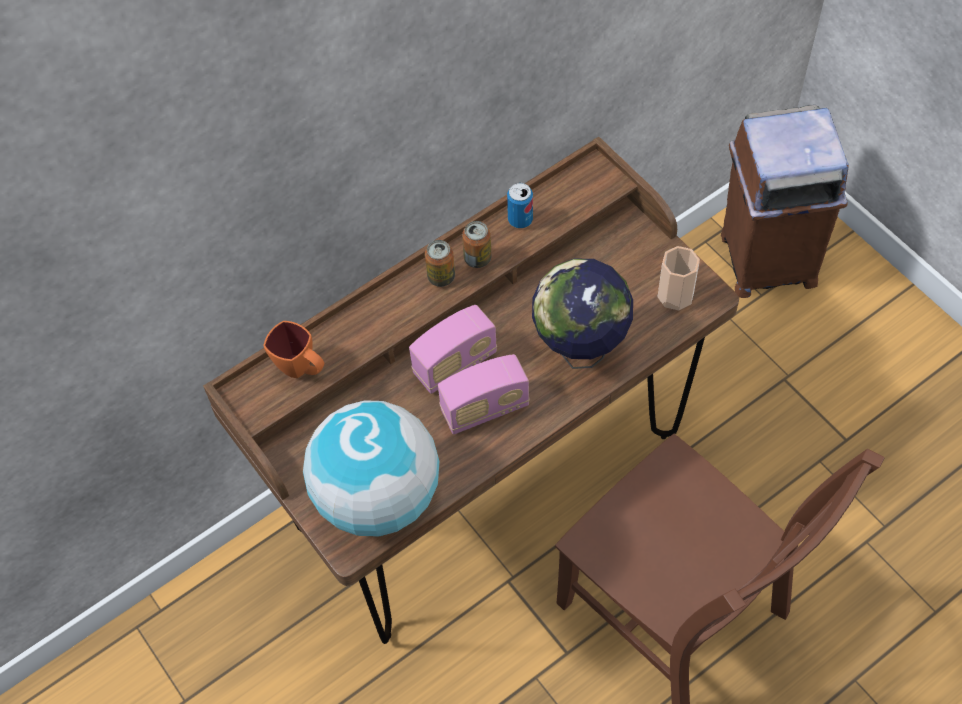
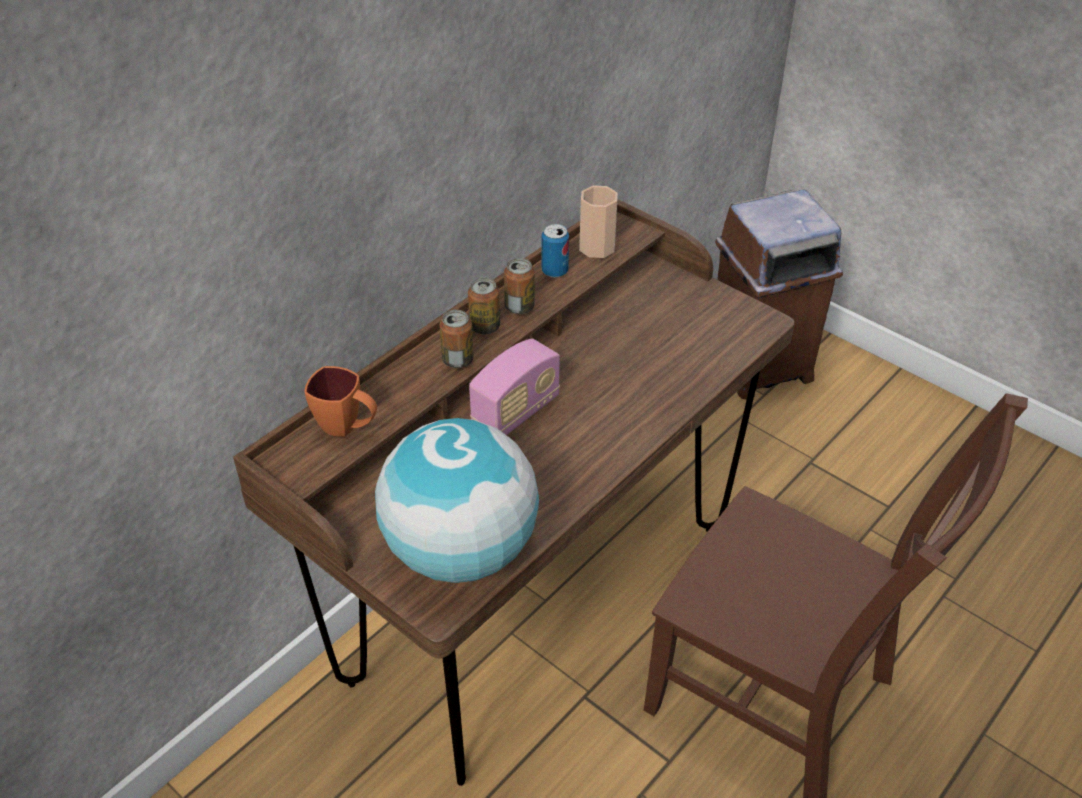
camera: 15 degrees left, 15 degrees down
(409, 311) = (458, 360): none -> can
(485, 409) = (561, 449): radio -> none
(580, 349) = (647, 382): globe -> none
(675, 295) = (729, 325): cup -> cup (597, 247)

